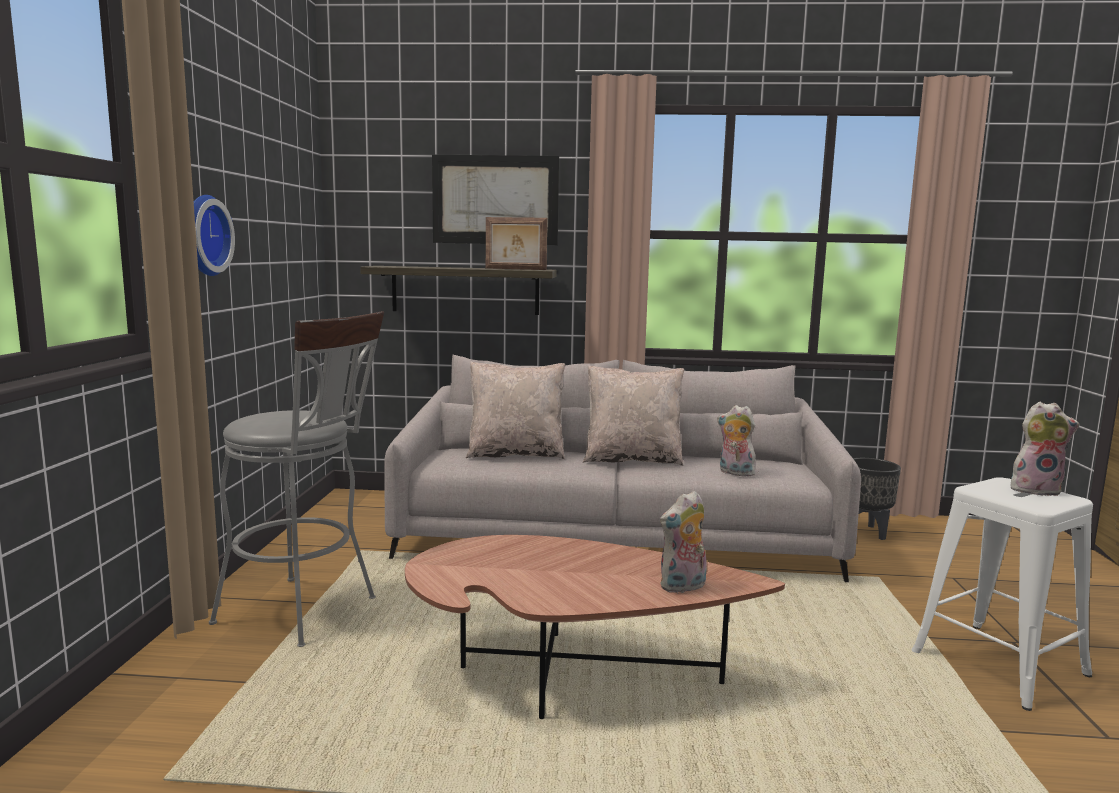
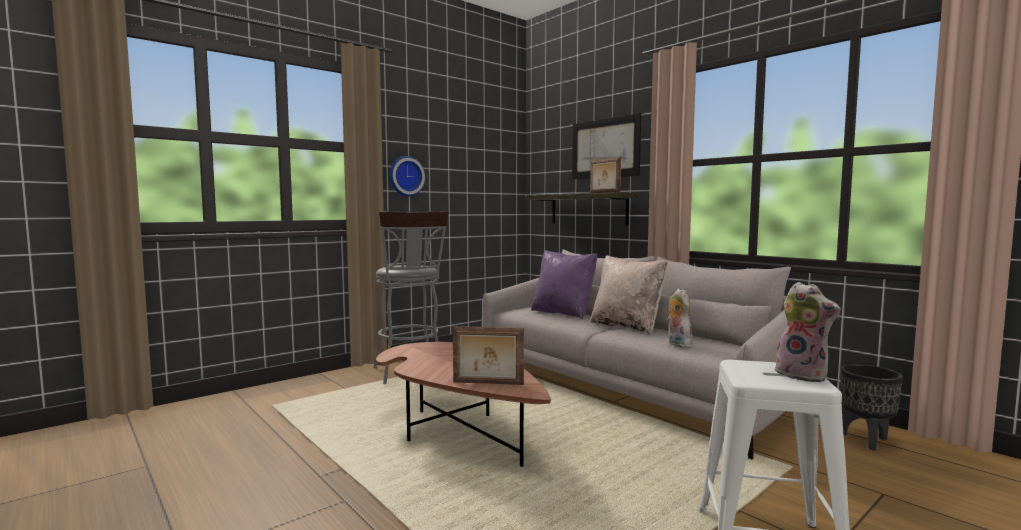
camera: 45 degrees right, 5 degrees down
(516, 454) = (563, 313): beige pillow -> purple pillow
(683, 587) = (488, 383): plush toy -> picture frame

